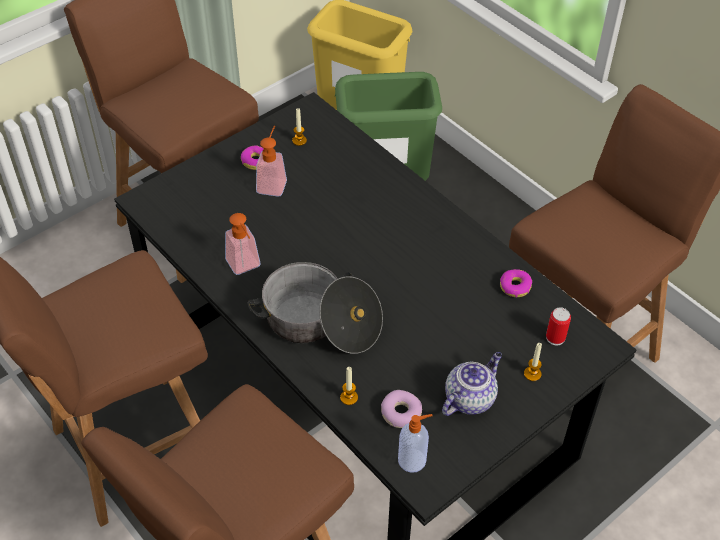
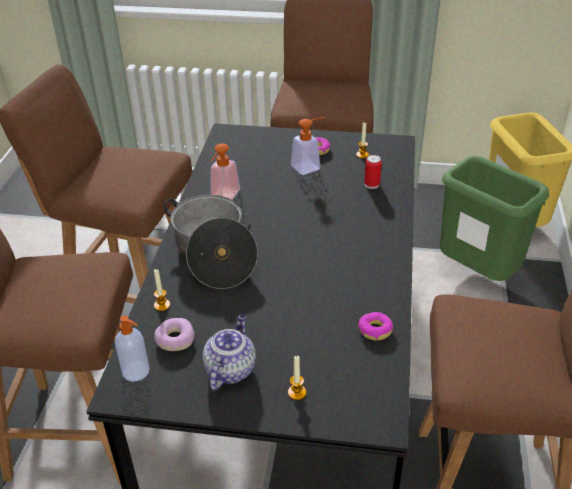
camera: 50 degrees right, 10 degrees down
(470, 398) = (230, 369): teapot -> teapot turned 75 degrees counterclockwise
(555, 338) = (352, 385): can -> can (371, 184)

